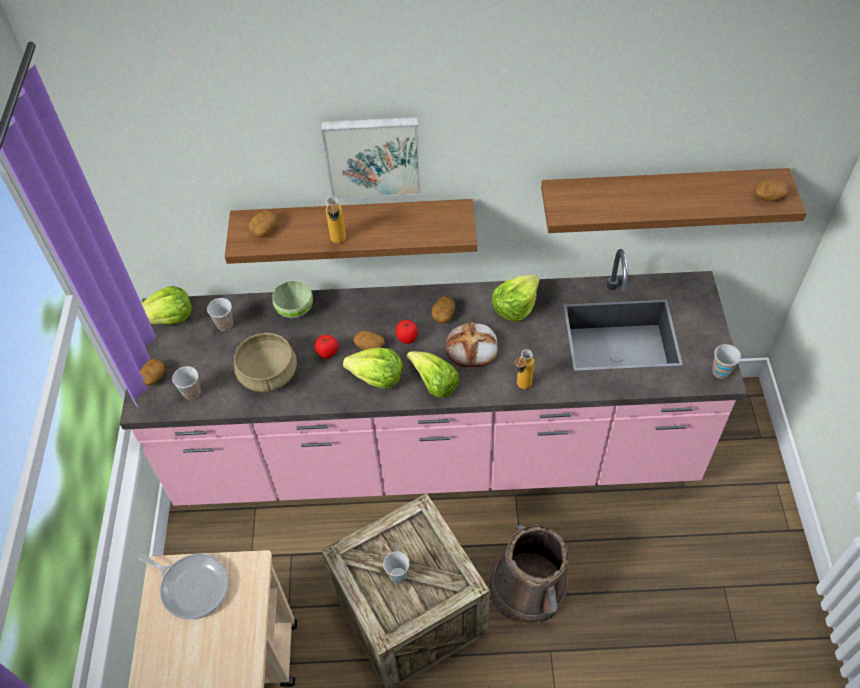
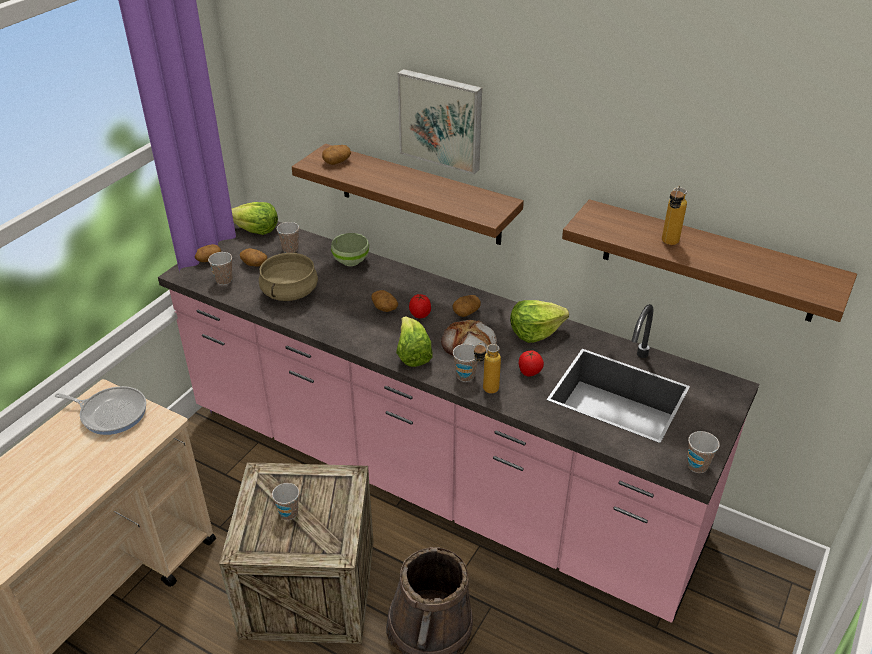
camera: 30 degrees right, 15 degrees down
(192, 586) = (111, 413): frying pan -> frying pan turned 45 degrees counterclockwise
(327, 353) = (347, 298): tomato -> tomato (530, 372)
(338, 243) = (383, 188): bottle -> bottle (668, 244)
(377, 378) = (370, 330): lettuce -> none
(494, 381) = (465, 375): none -> cup
(768, 197) = (810, 285): potato -> potato (254, 264)

